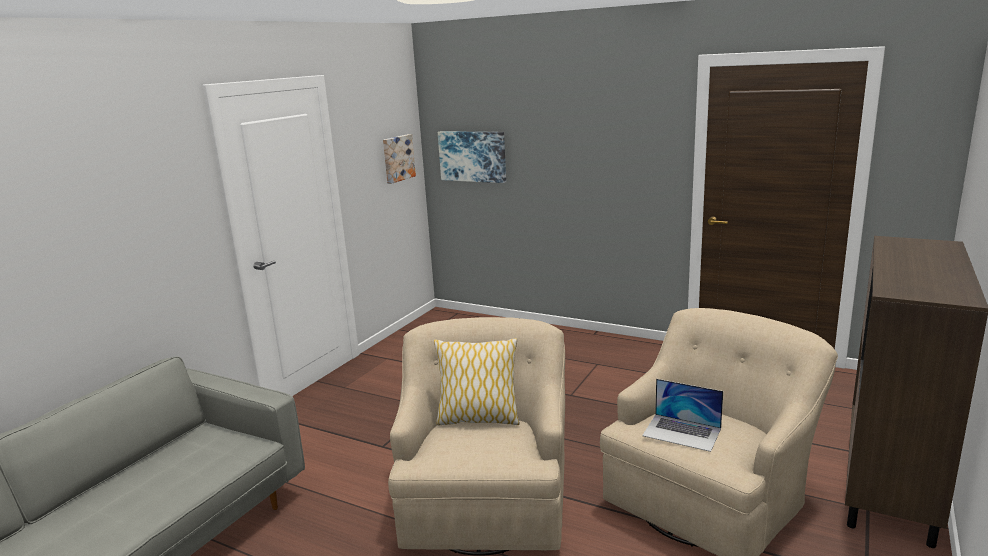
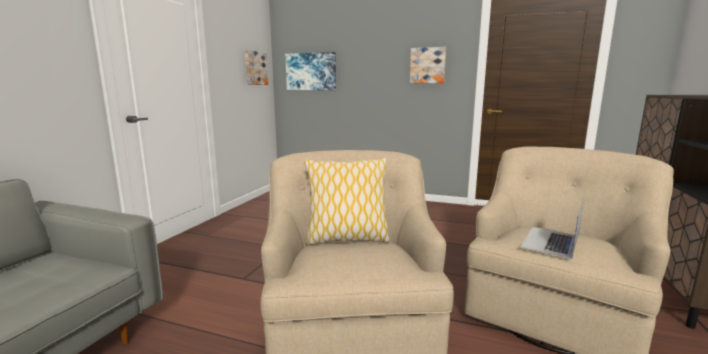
camera: 10 degrees left, 5 degrees down
(627, 155) = (427, 65): none -> picture
(682, 432) = (550, 241): laptop -> laptop turned 105 degrees clockwise

